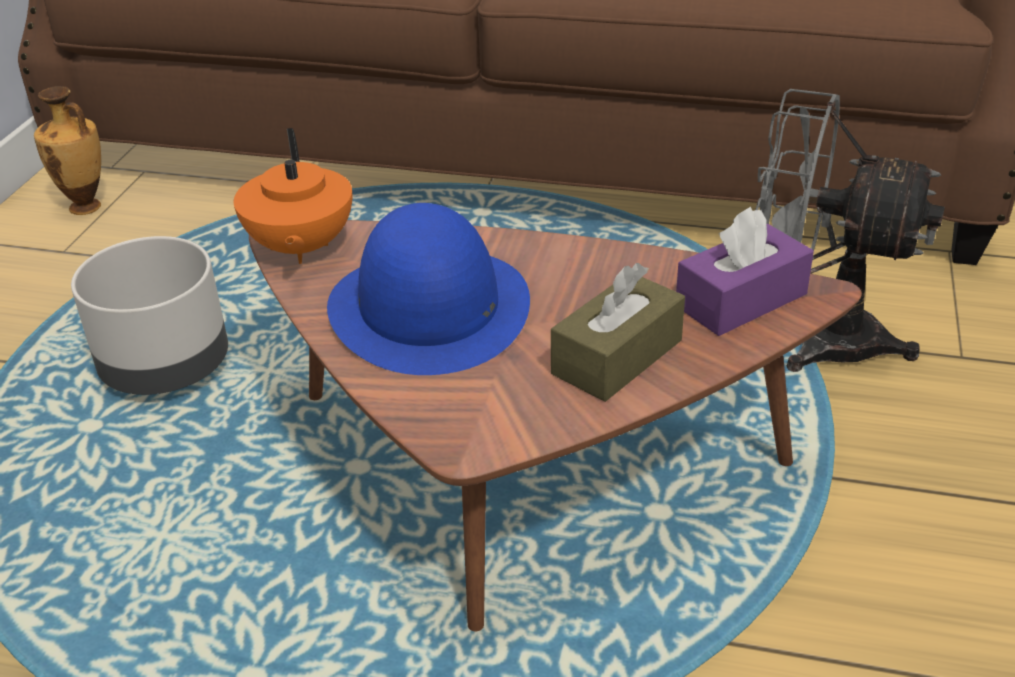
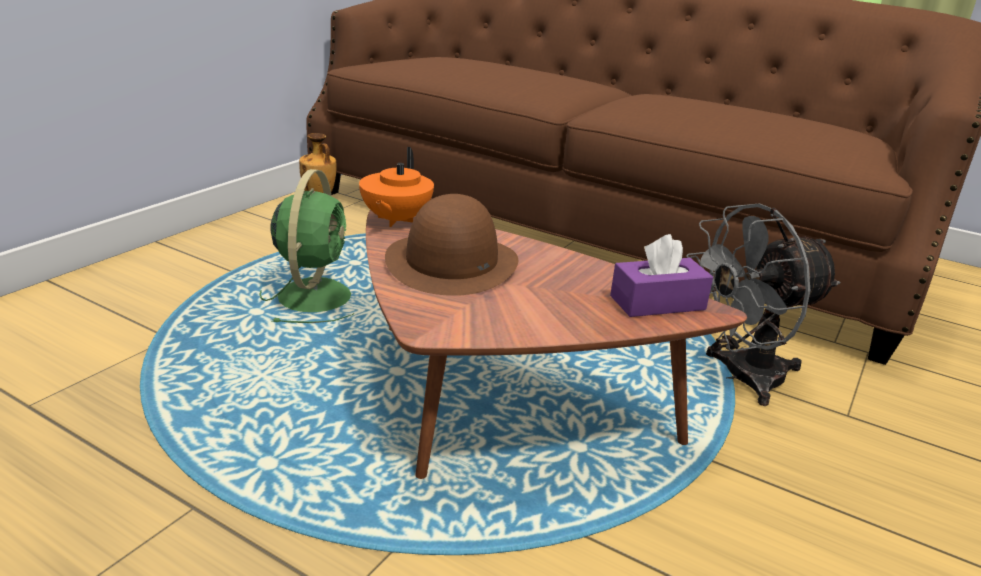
camera: 15 degrees right, 10 degrees down
(166, 369) = (316, 295): grey planter -> green fan
(430, 308) = (452, 263): blue hat -> brown hat
(617, 357) = (554, 311): brown tissue box -> none
(813, 337) = (740, 378): grey fan -> grey fan turned 60 degrees counterclockwise

